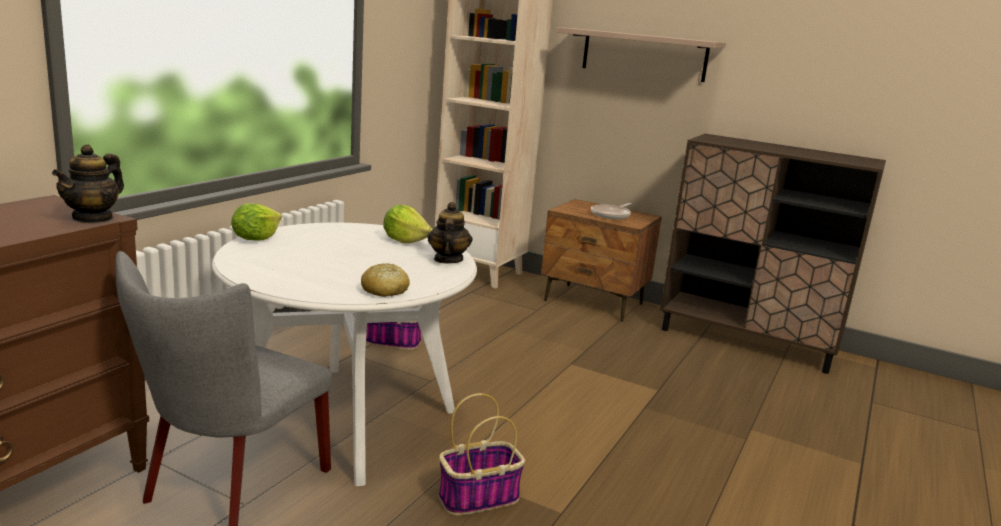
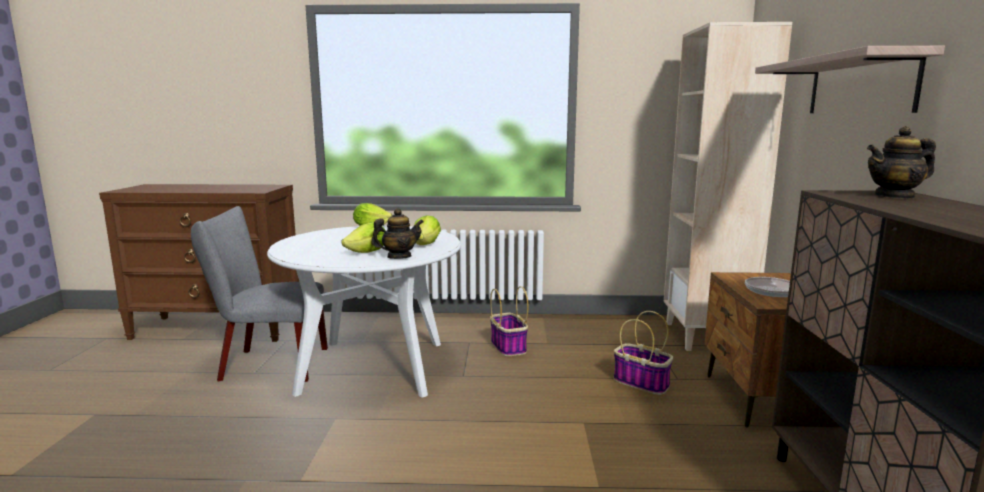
camera: 65 degrees right, 5 degrees down
(93, 218) = (256, 191): teapot -> teapot (895, 196)
(384, 290) = (306, 257): bread -> none
(406, 265) = (368, 252): none -> lettuce
(479, 497) = (302, 439): basket -> basket (642, 383)

